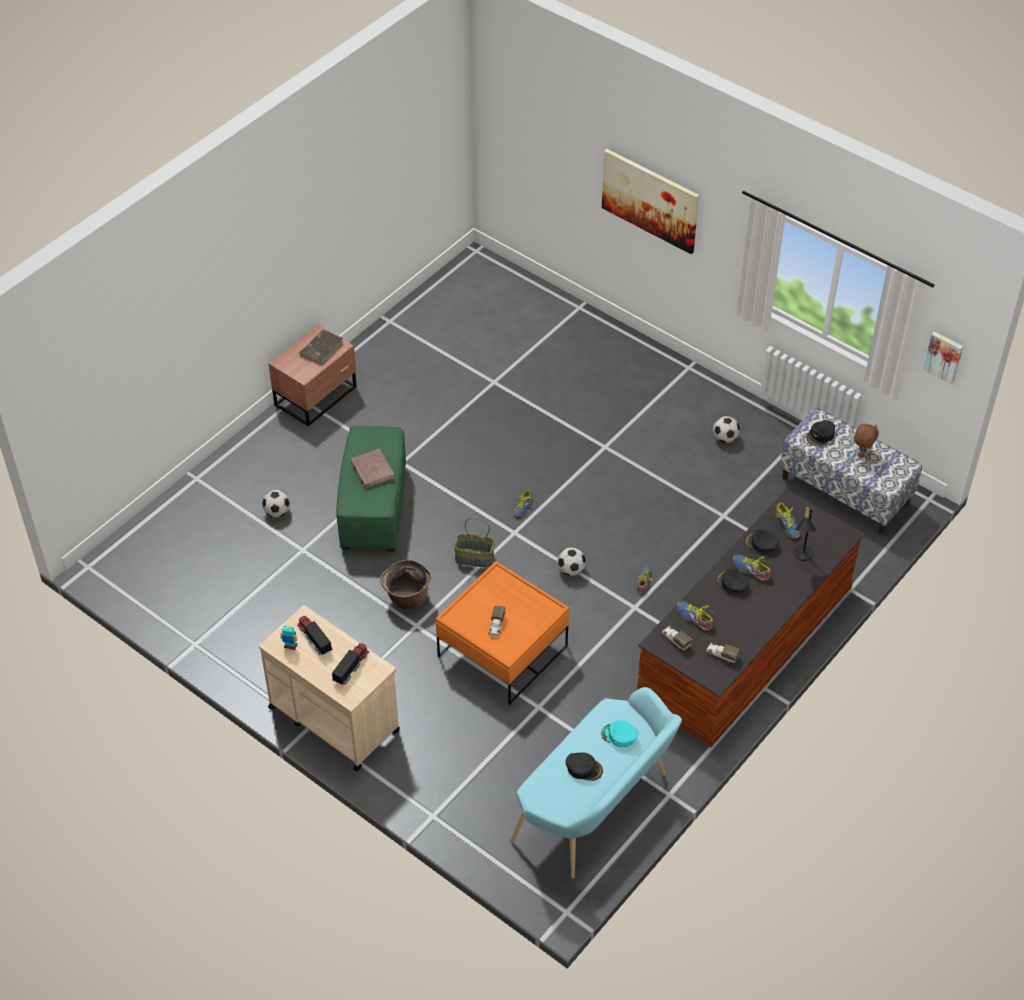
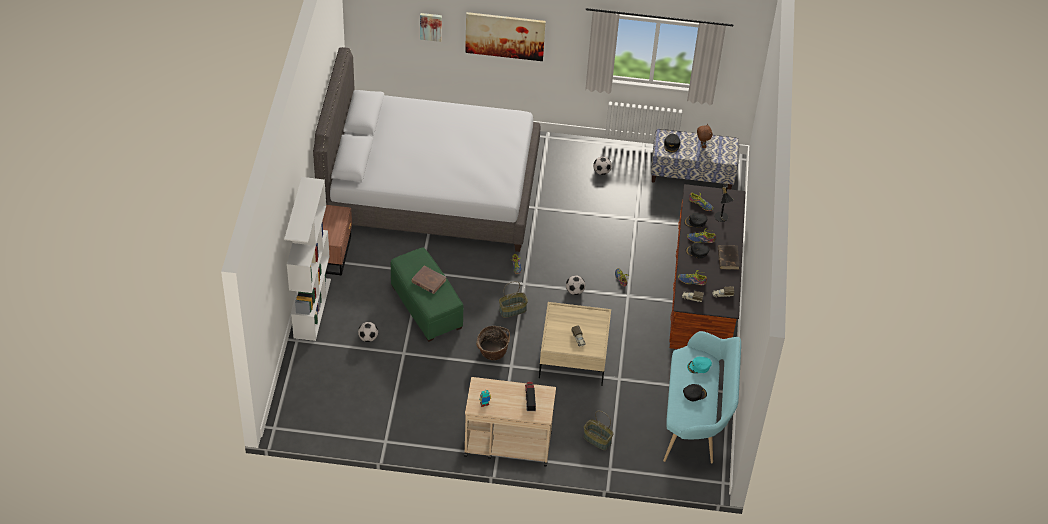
camera: 35 degrees left, 0 degrees up
(244, 449) = (312, 308): none -> white bookcase
(314, 638) = (494, 393): toy truck -> none
(321, 348) = (332, 218): brown book -> brown book (728, 258)
(448, 770) = (597, 439): none -> basket
(493, 371) = (430, 189): none -> grey bed
(502, 651) = (573, 357): orange coffee table -> beige coffee table
(944, 356) = (740, 66): picture -> picture (431, 26)

